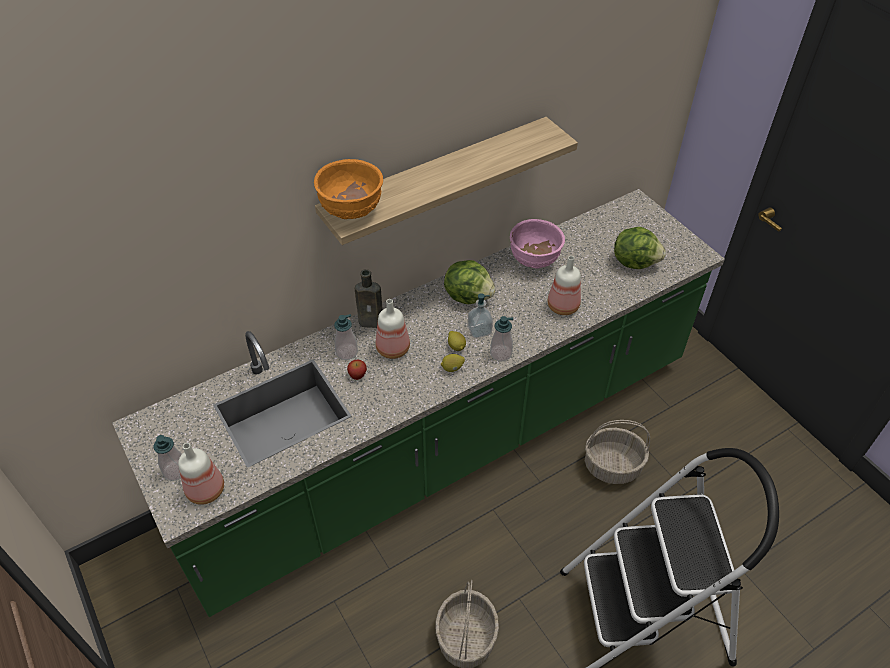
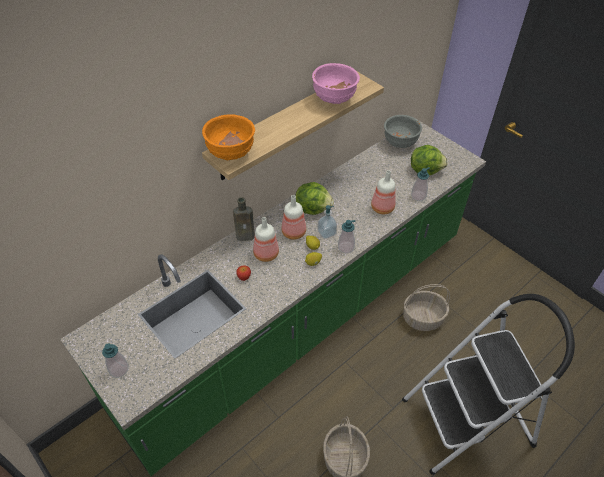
camera: 10 degrees left, 0 degrees up
(207, 489) = (147, 380): bottle -> bottle (294, 232)
(346, 352) = (232, 261): soap dispenser -> soap dispenser (418, 196)
(535, 260) = (355, 177): pink bowl -> pink bowl (334, 99)
(607, 220) = (399, 143): none -> grey bowl

